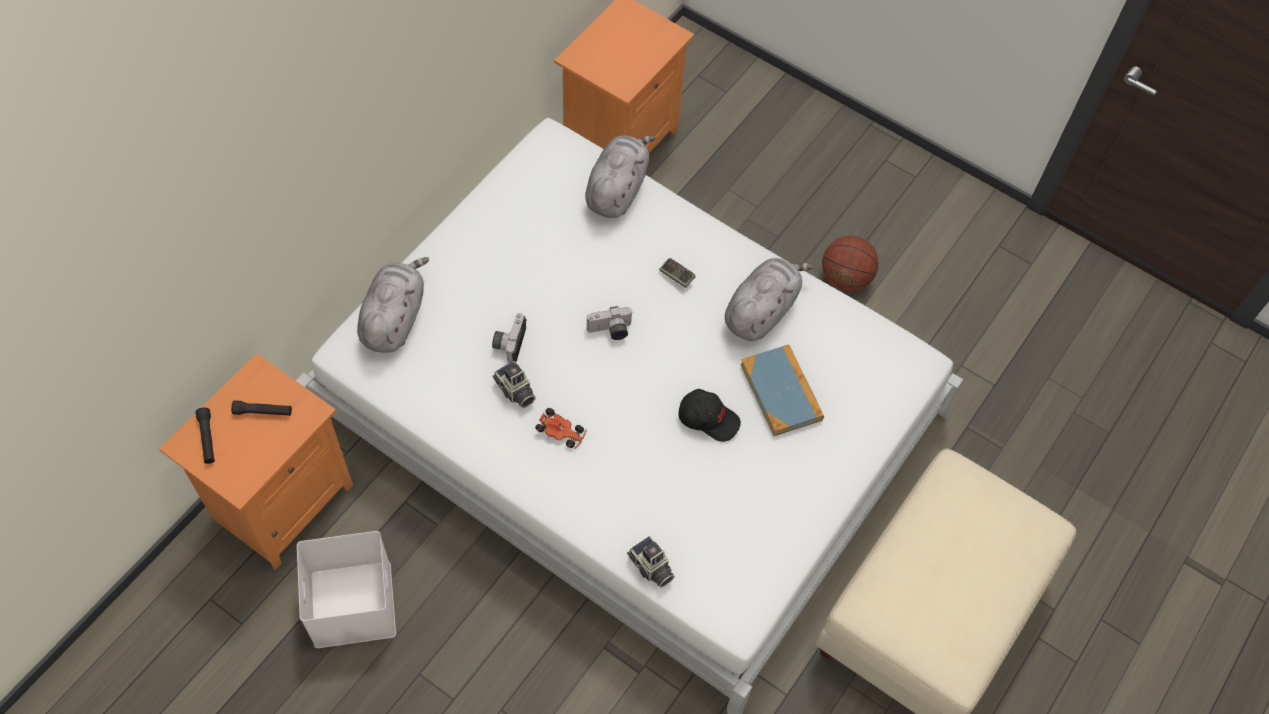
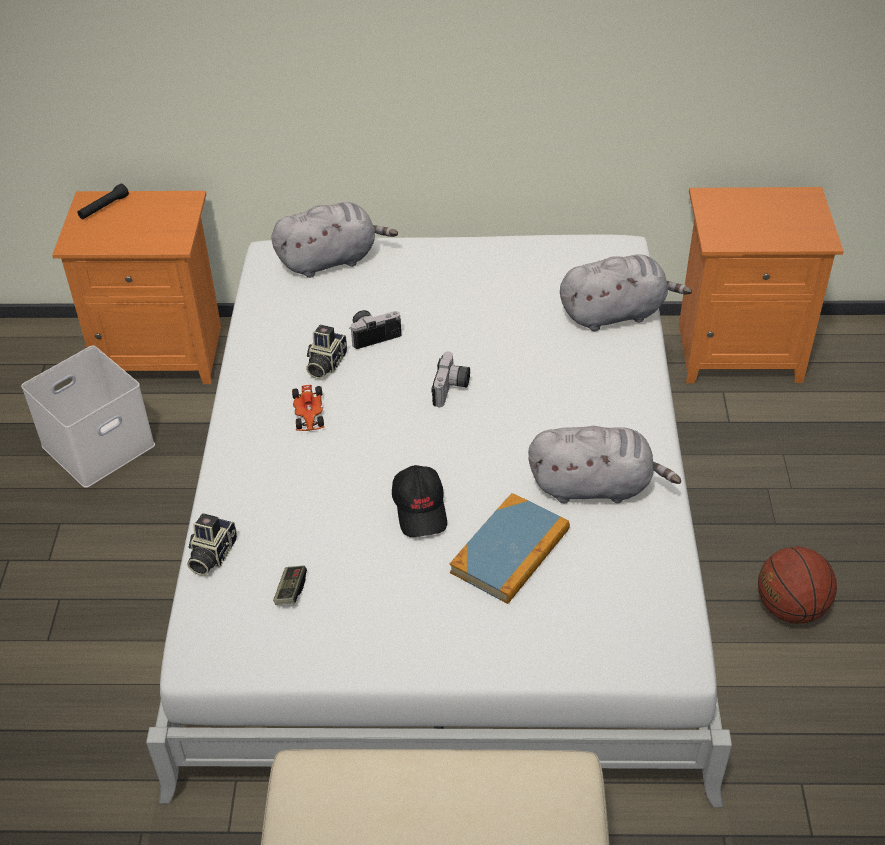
camera: 60 degrees right, 15 degrees down
(263, 412) = (152, 220): black flashlight -> none
(610, 331) = (452, 389): camera -> camera turned 120 degrees counterclockwise
(676, 276) = (565, 403): game controller -> game controller (290, 590)

